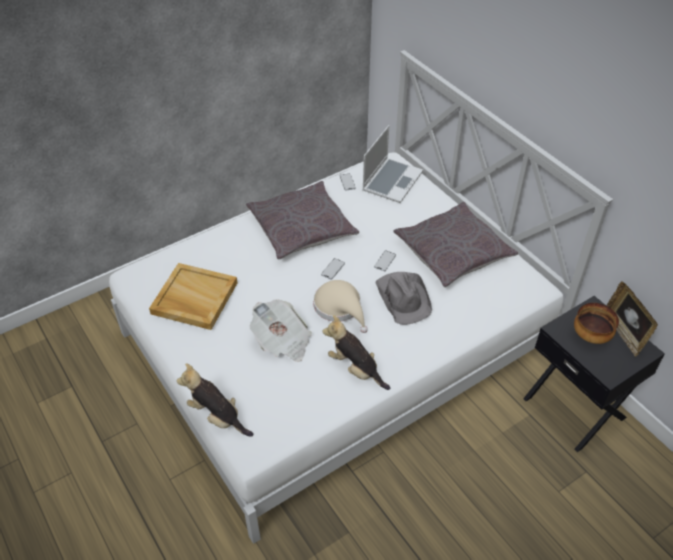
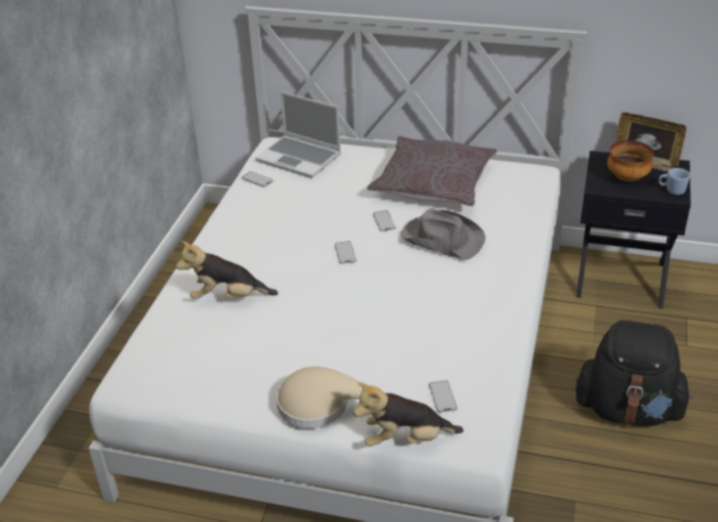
camera: 40 degrees left, 10 degrees down
(194, 298) = (236, 357): beige tray -> none
(267, 406) = (442, 397): none -> phone
(282, 341) = (380, 338): newspaper -> none
(301, 228) = (264, 238): grey pillow -> none
(340, 307) = (396, 278): beige hat -> beige hat (319, 405)
(355, 369) = (477, 317): plush toy -> plush toy (228, 297)
(392, 181) = (300, 158): laptop -> laptop turned 135 degrees clockwise
(456, 503) = (628, 410): none -> black backpack
(611, 369) = (671, 191): none -> blue mug

